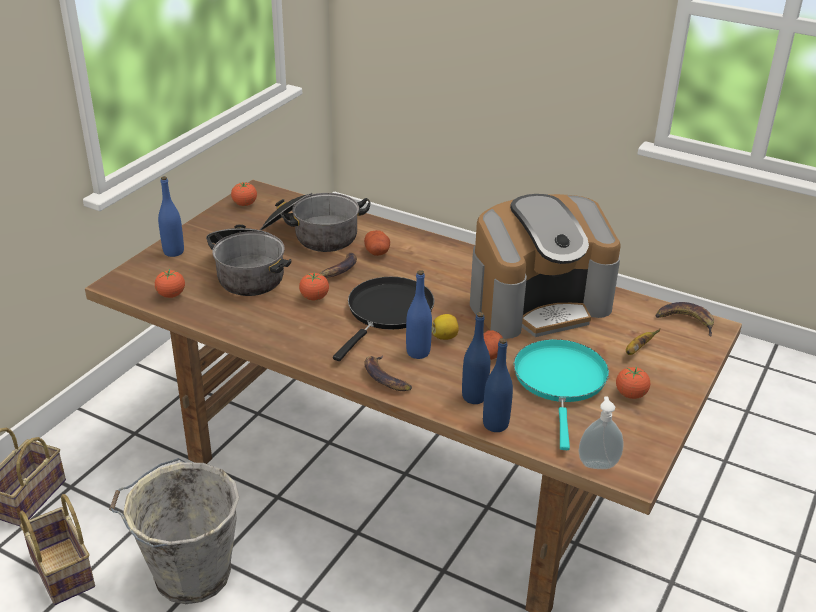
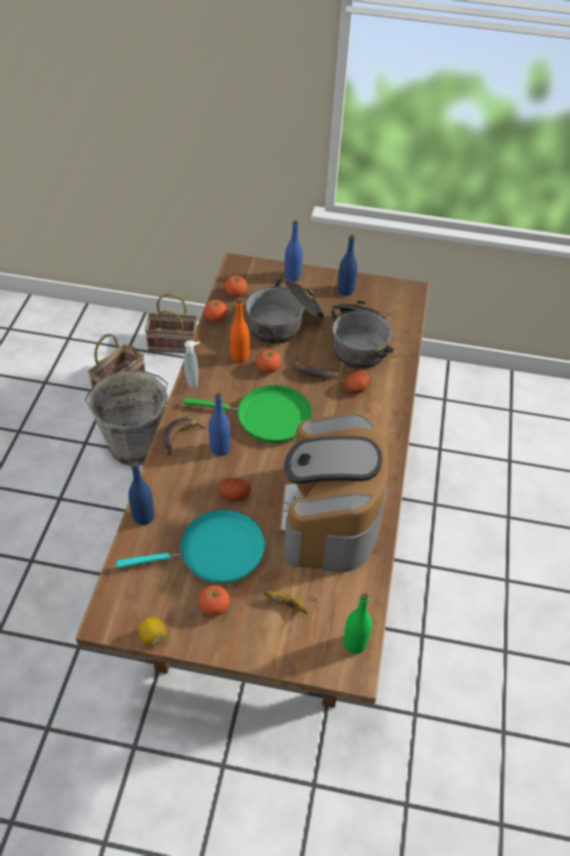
camera: 70 degrees right, 15 degrees up
(245, 204) = (384, 291): tomato -> tomato (215, 318)
(282, 313) = (239, 357): none -> orange bottle
(387, 312) = (267, 417): black frying pan -> green frying pan
(445, 337) = (249, 461): lemon -> lemon (153, 637)
(474, 397) = (174, 496): blue bottle -> blue bottle (345, 291)
(538, 303) = (330, 516): coffee machine -> coffee machine turned 45 degrees clockwise
(597, 463) = (113, 594): soap dispenser -> soap dispenser (193, 381)
(686, 321) = (354, 643): banana -> green bottle

